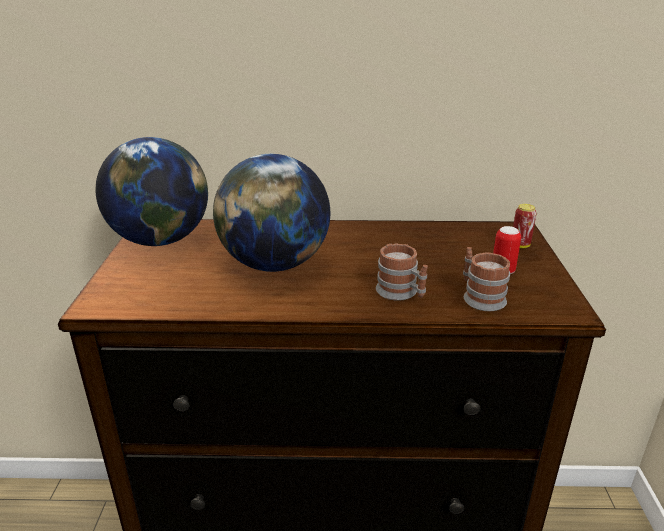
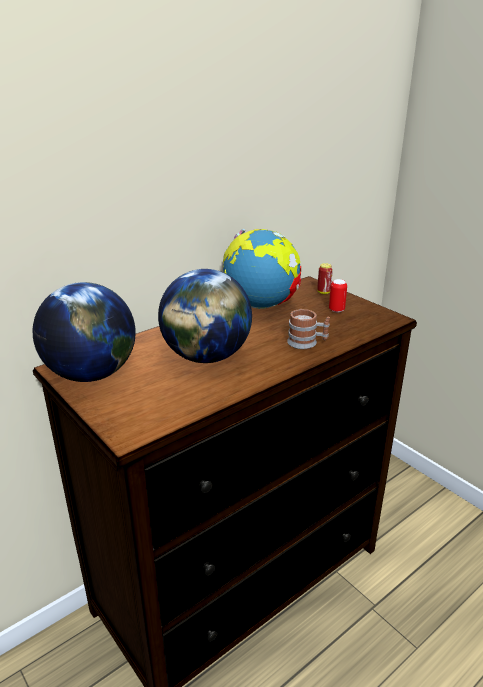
camera: 40 degrees left, 0 degrees up
(418, 234) = (261, 305): none -> globe
(480, 296) = (346, 328): mug -> none

